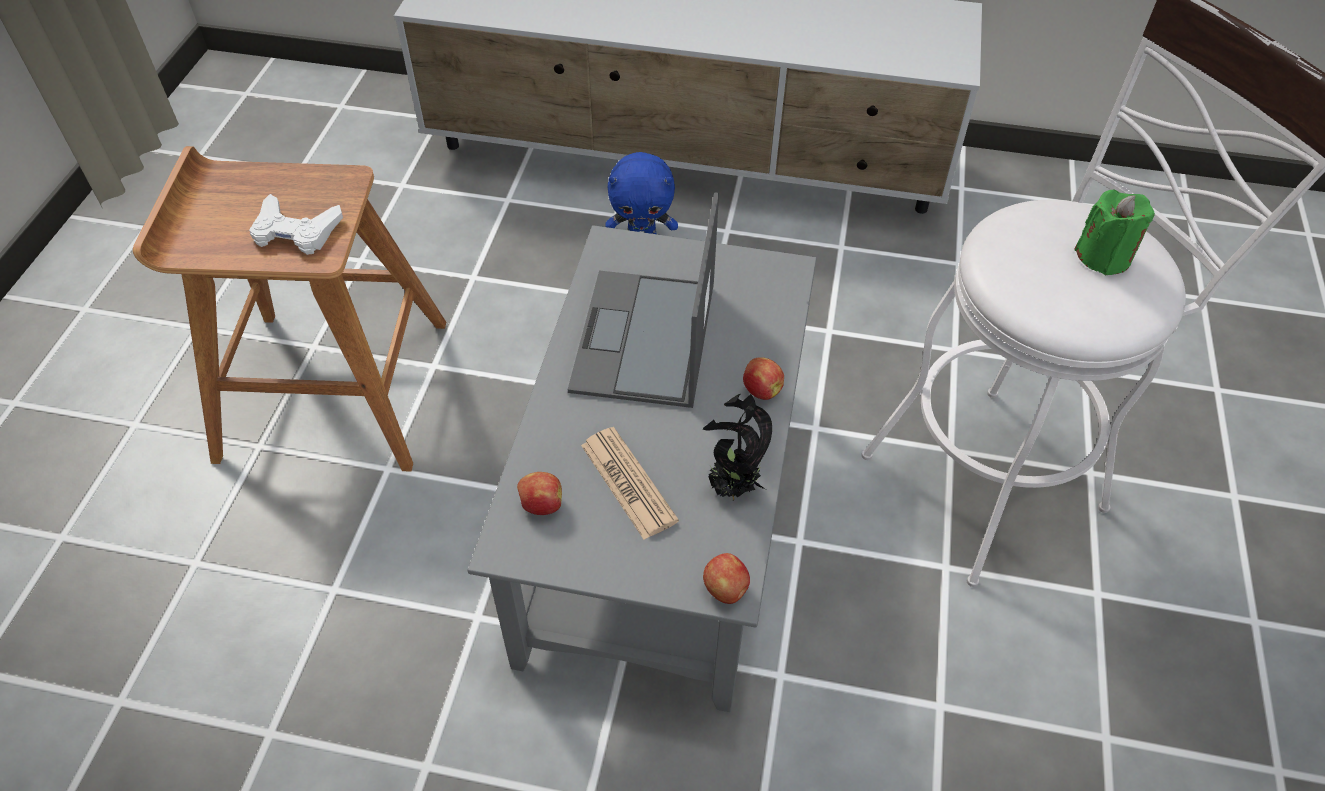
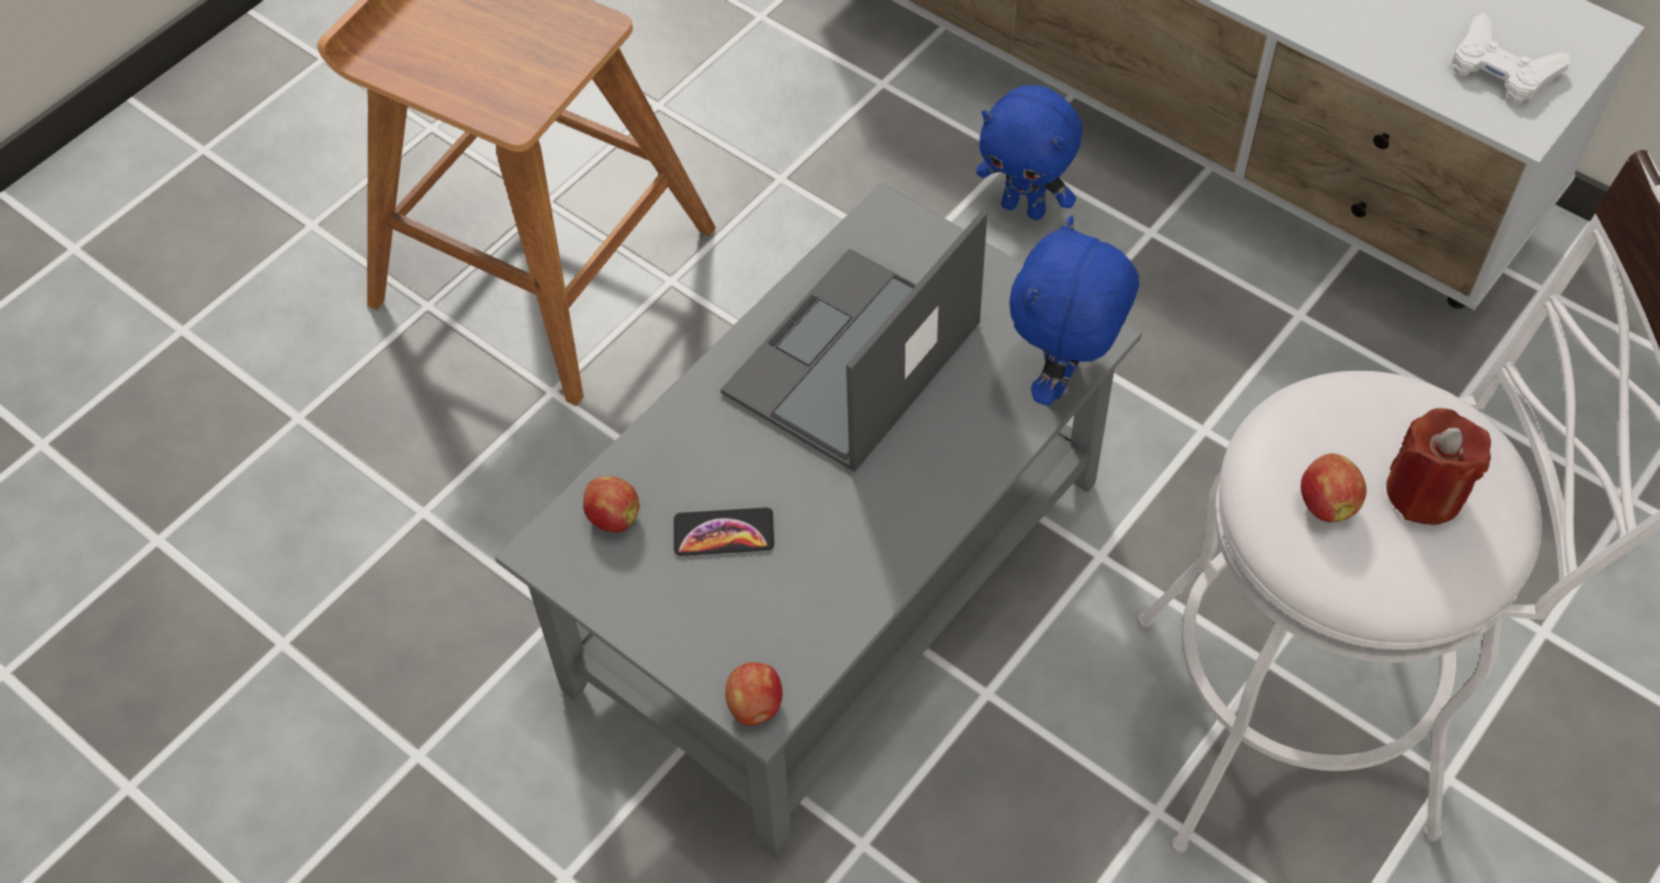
camera: 30 degrees right, 5 degrees up
(296, 231) = (503, 77): white game controller -> white game controller (1502, 69)
(628, 483) = (724, 533): newspaper -> phone
(732, 488) = (838, 591): potted plant -> none
(761, 390) = (952, 483): apple -> apple (1326, 503)
(788, 301) = (1063, 379): none -> blue plush toy
(1103, 256) = (1425, 492): green candle -> red candle

